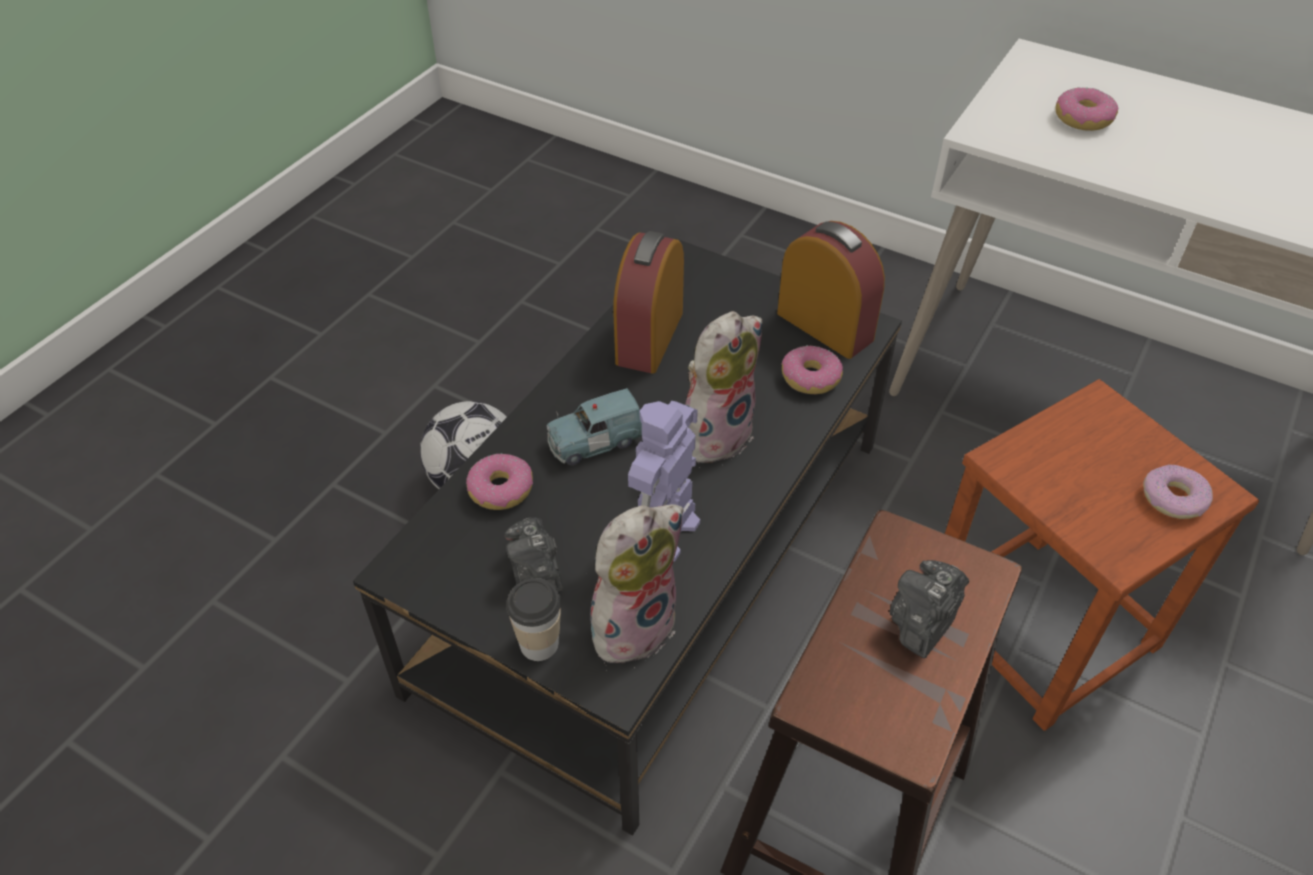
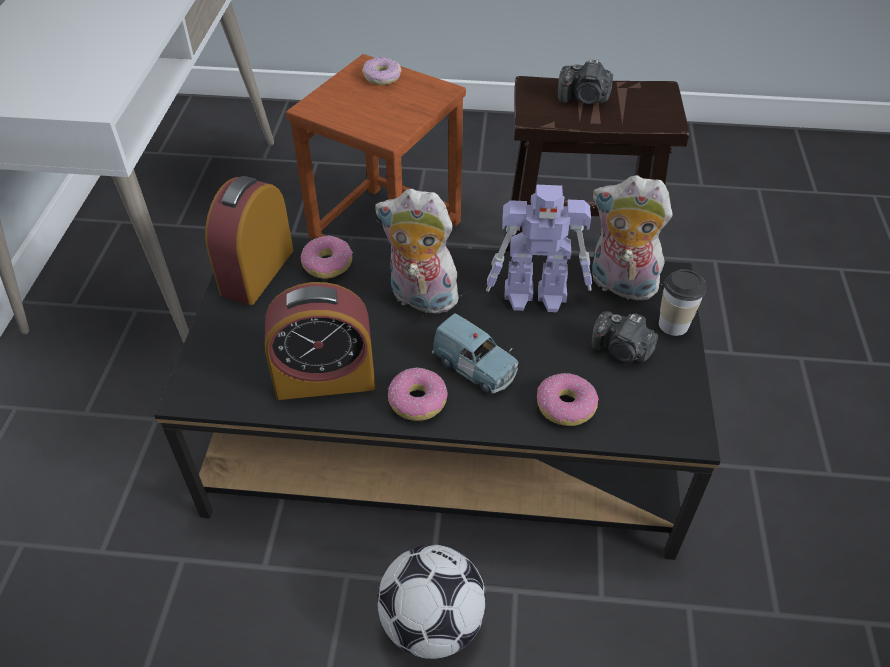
camera: 115 degrees left, 0 degrees up
(536, 571) = (621, 350): camera -> camera turned 75 degrees clockwise
(1082, 119) = (57, 63): donut -> donut (418, 401)

